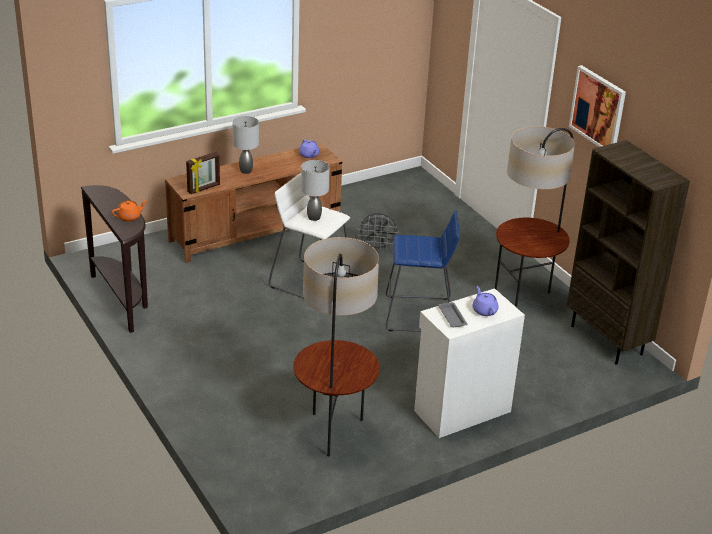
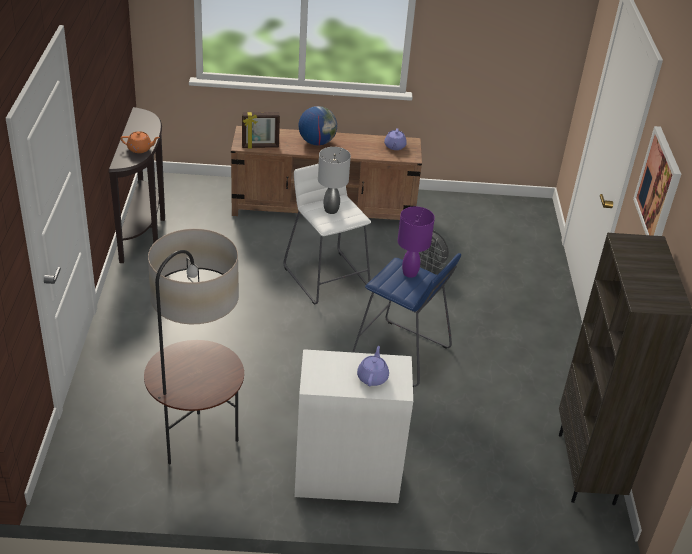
camera: 30 degrees right, 5 degrees up
(245, 171) = (317, 142): grey table lamp -> globe
(418, 242) = (410, 273): none -> purple table lamp
(451, 317) = (329, 369): grey tray -> none
(524, 298) = (534, 380): floor lamp -> none

